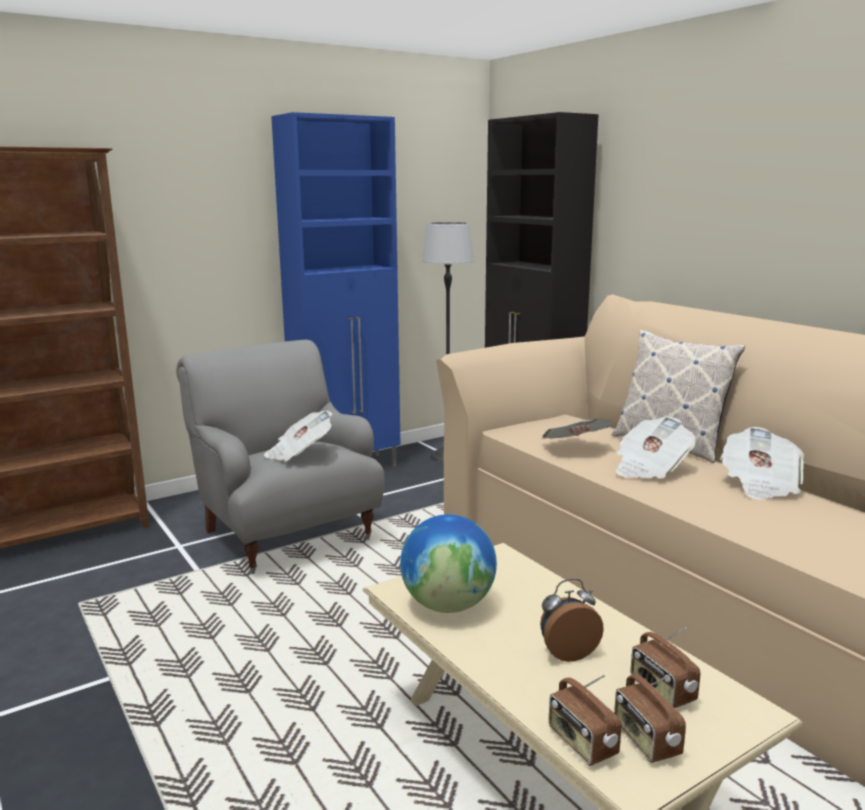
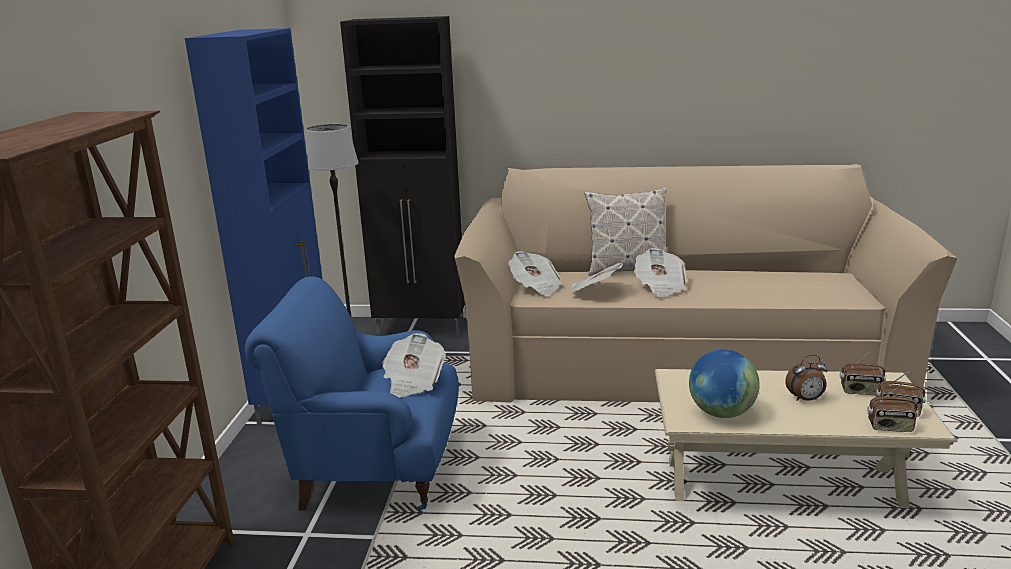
camera: 50 degrees left, 5 degrees up
(286, 534) = (374, 470): grey armchair -> blue armchair
(567, 652) = (805, 399): alarm clock -> alarm clock turned 120 degrees counterclockwise
(760, 484) = (718, 274): newspaper -> newspaper (536, 287)

